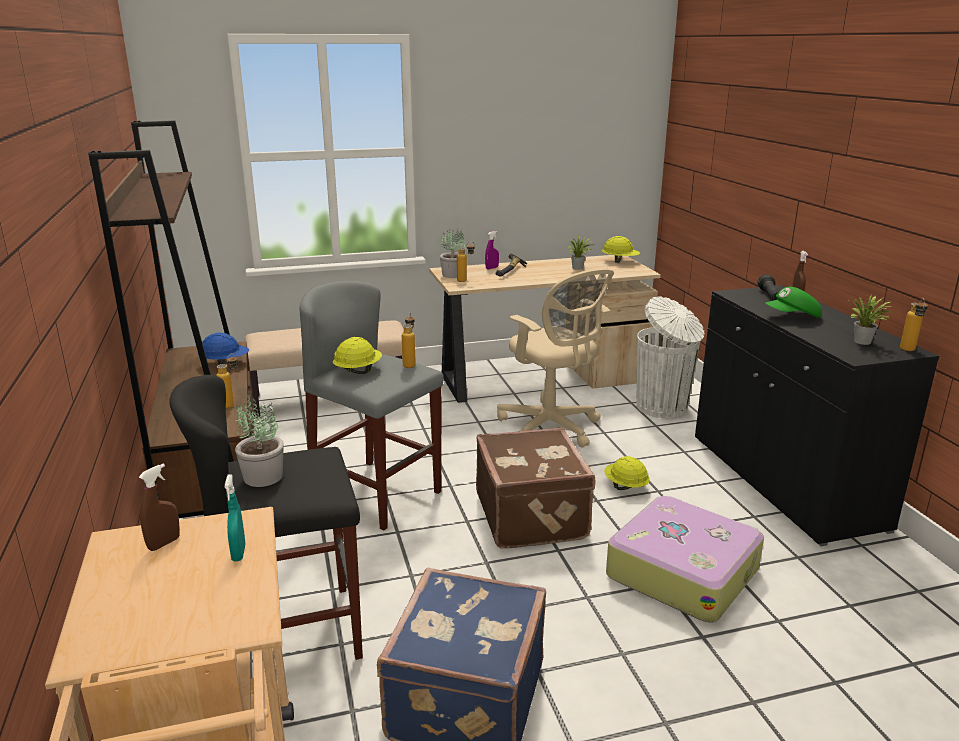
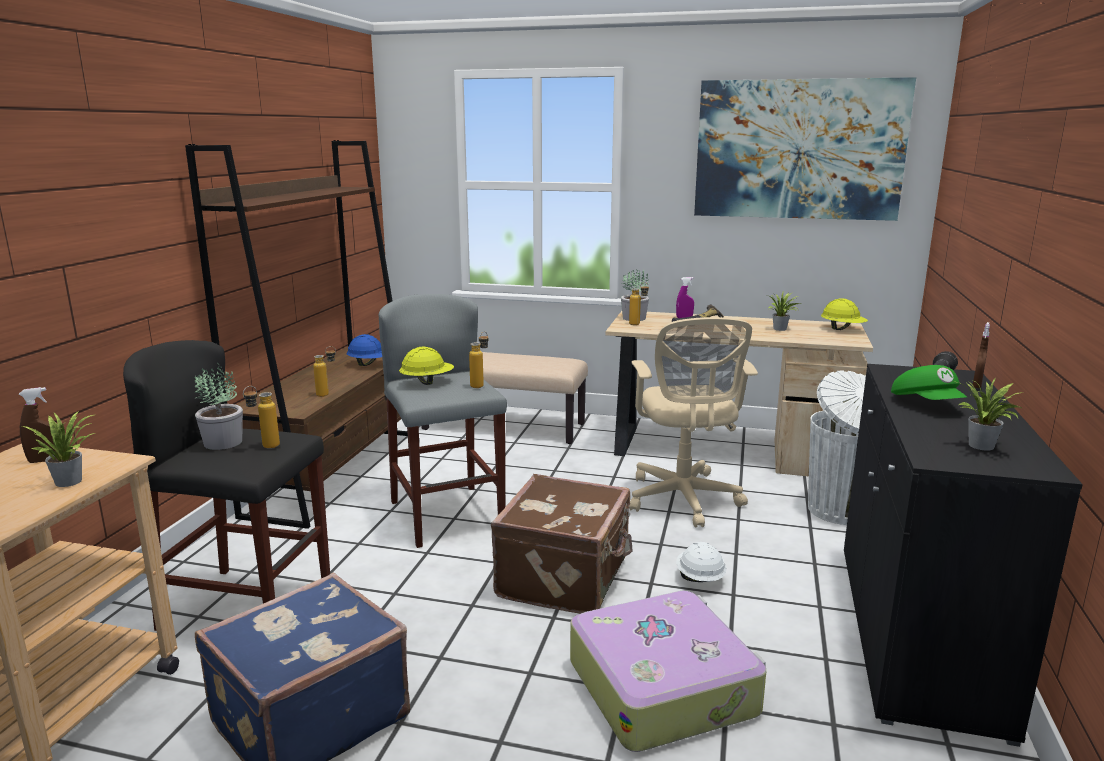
camera: 30 degrees right, 5 degrees down
(238, 553) = (71, 480): turquoise spray bottle -> potted plant
(564, 110) = (798, 150): none -> picture
(625, 486) = (699, 579): yellow hard hat -> white hard hat
(792, 317) = (927, 404): green cap -> green cap turned 120 degrees counterclockwise
(908, 351) = (1037, 469): bottle -> bottle (264, 447)

